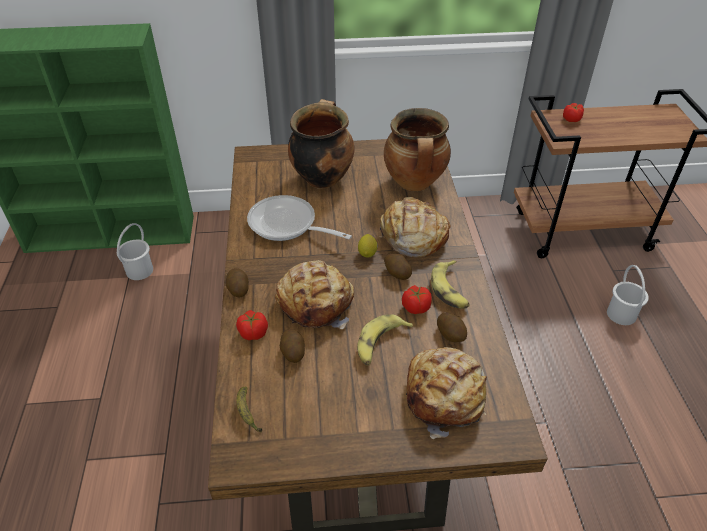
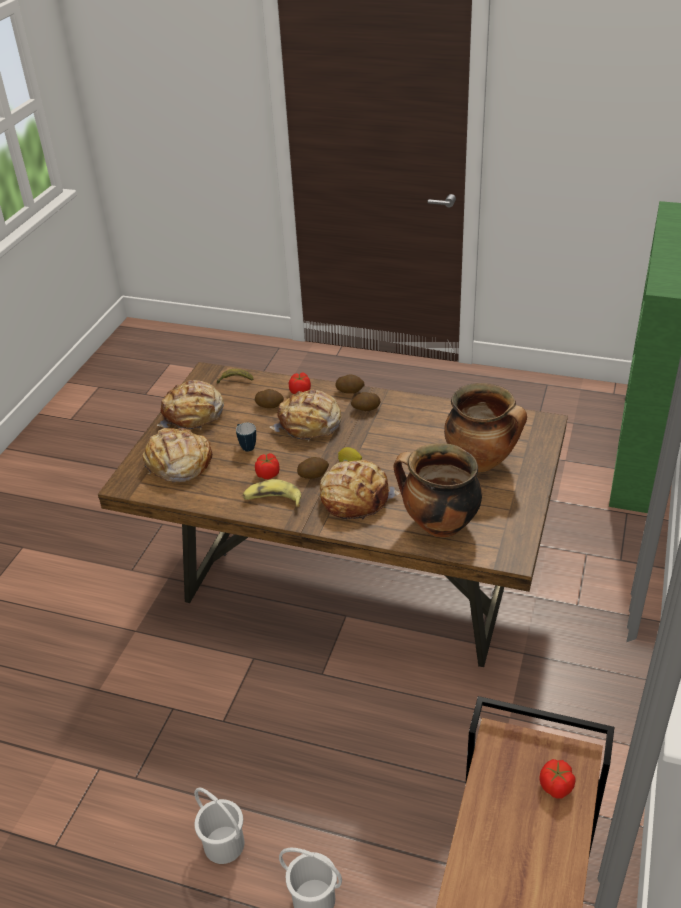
camera: 115 degrees right, 5 degrees down
(139, 271) = (572, 467): white bucket -> white bucket (224, 843)
(287, 225) = (415, 427): frying pan -> none
(344, 427) = (193, 415): none -> bread
(380, 344) = (246, 446): banana -> mug
(451, 334) = (227, 484): potato -> potato (366, 409)

